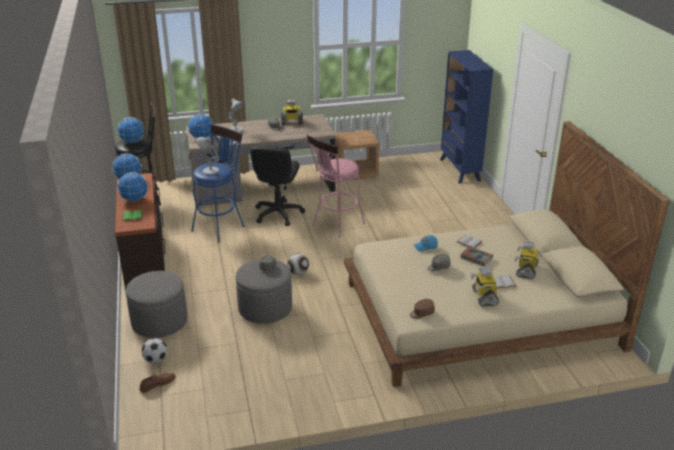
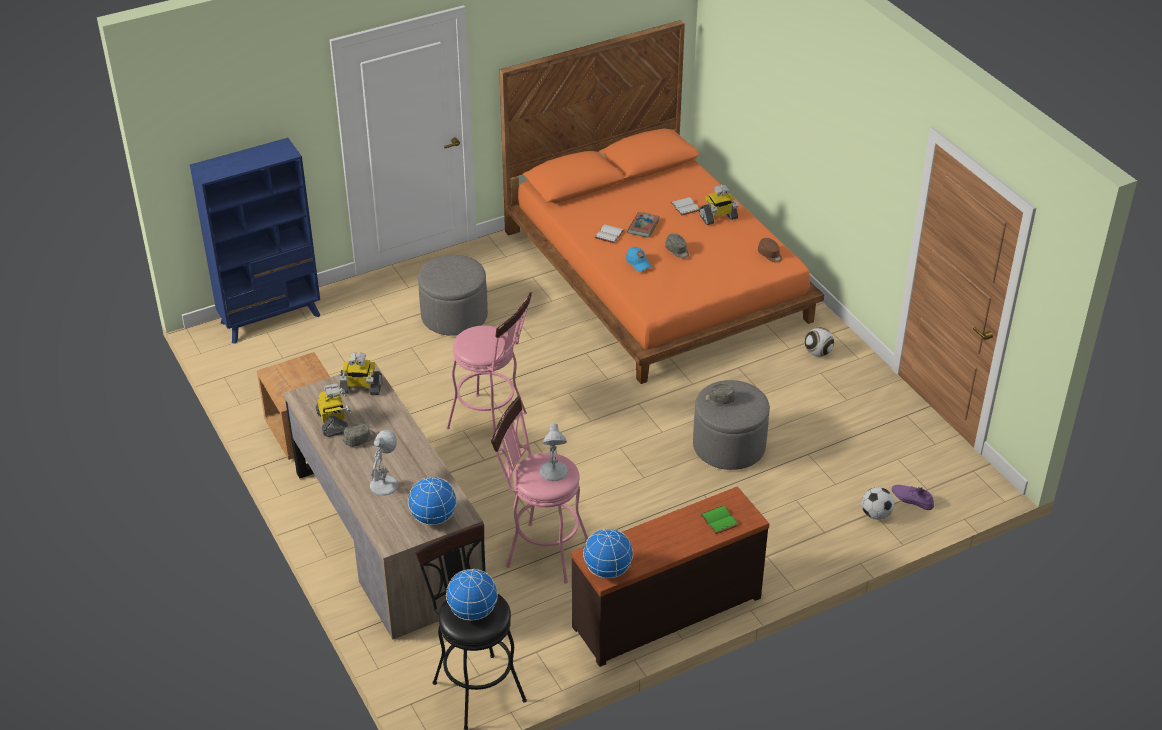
camera: 105 degrees left, 10 degrees up
(134, 200) = (669, 537): globe -> none
(157, 383) = (912, 499): brown shoe -> purple shoe
(159, 322) = (805, 537): grey ottoman -> grey ottoman (454, 316)
(220, 226) = (540, 551): blue stool -> pink stool
(278, 214) = (478, 493): black office chair -> none
(298, 273) = (636, 435): football -> football (817, 353)
(479, 314) = (658, 275): beige bed -> orange bed
(526, 270) = (650, 194): toy robot -> toy robot (360, 388)

